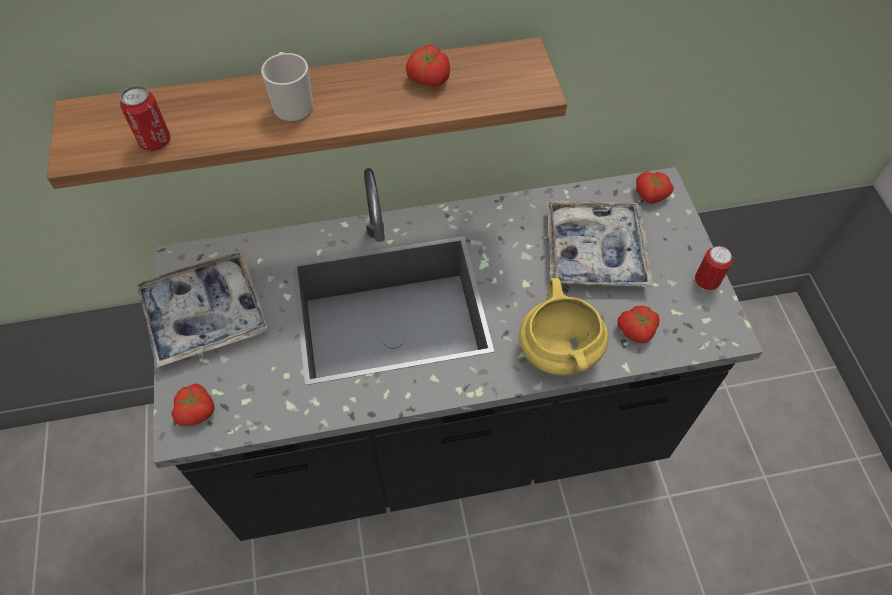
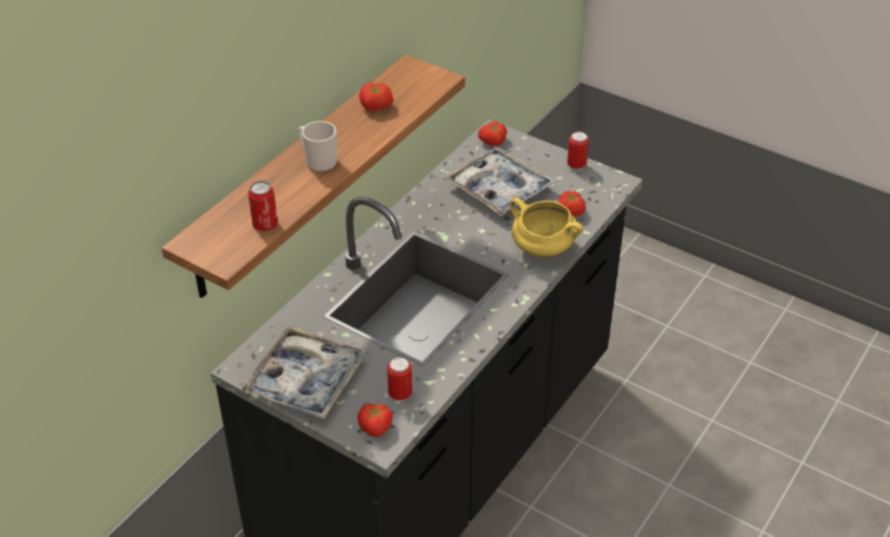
camera: 45 degrees left, 15 degrees down
(253, 396) = (400, 394): none -> can

